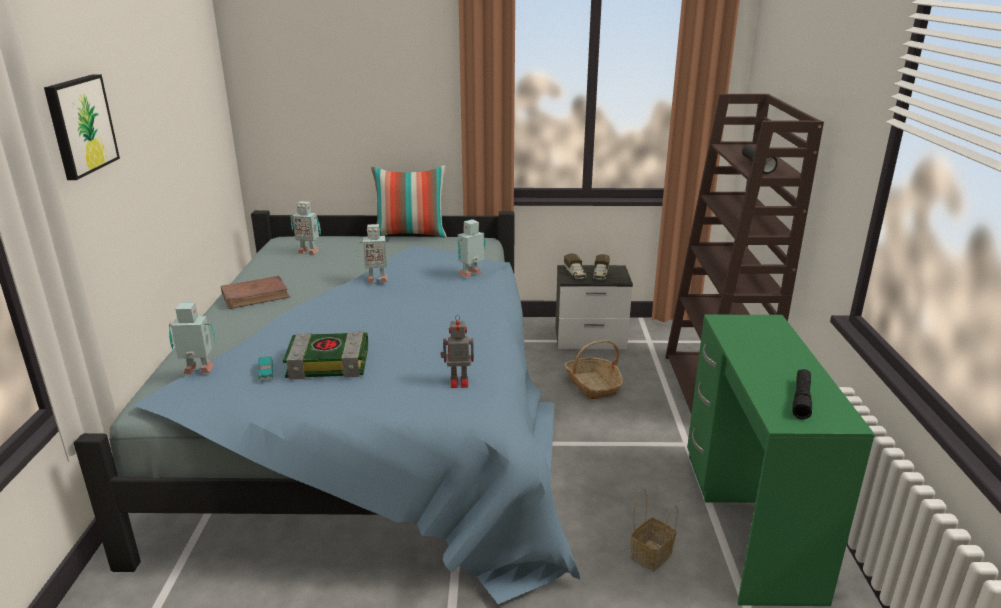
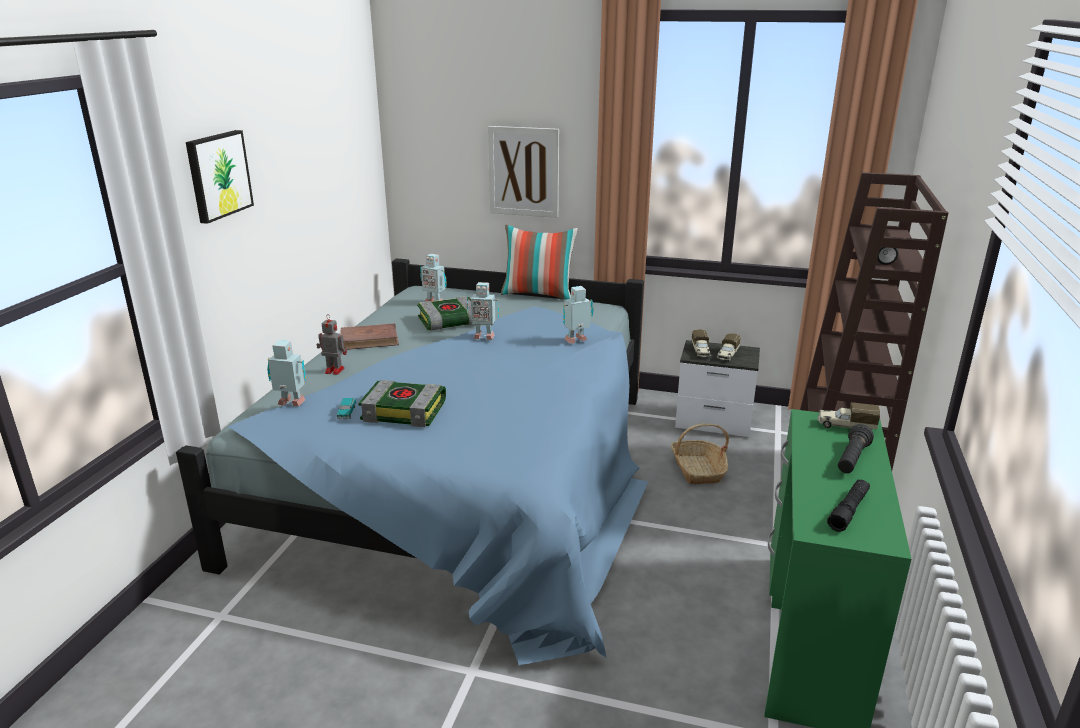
camera: 15 degrees right, 0 degrees up
(333, 269) = (449, 322): none -> book
(384, 113) = (524, 172): none -> picture
(458, 382) = (513, 445): toy robot -> toy robot (333, 370)
(651, 554) = (692, 648): basket -> none
(757, 324) = (845, 426): none -> toy truck
(779, 353) = (852, 459): none -> black flashlight

